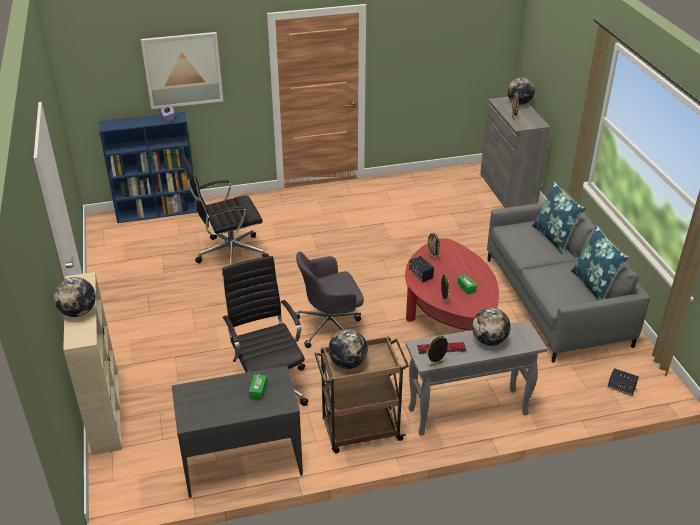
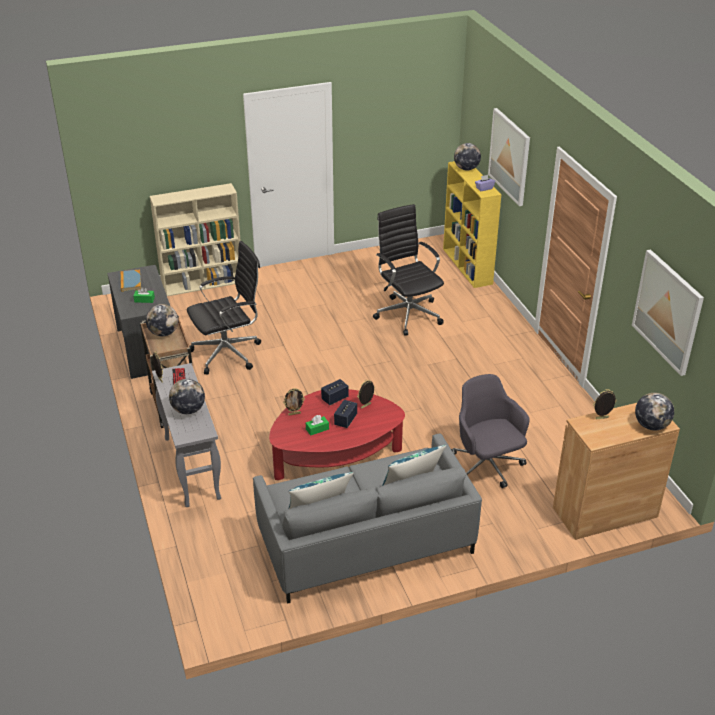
camera: 85 degrees right, 0 degrees up
(78, 312) = (189, 194): globe -> globe (466, 169)
(158, 211) = (468, 266): blue bookcase -> yellow bookcase
(210, 407) = (130, 282): none -> book
(330, 326) = (307, 380): grey office chair -> grey office chair (486, 467)
(452, 45) = (667, 311): none -> picture
(508, 189) = (605, 512): grey cabinet -> brown cabinet
(621, 388) = (220, 583): speaker -> speaker (345, 420)

